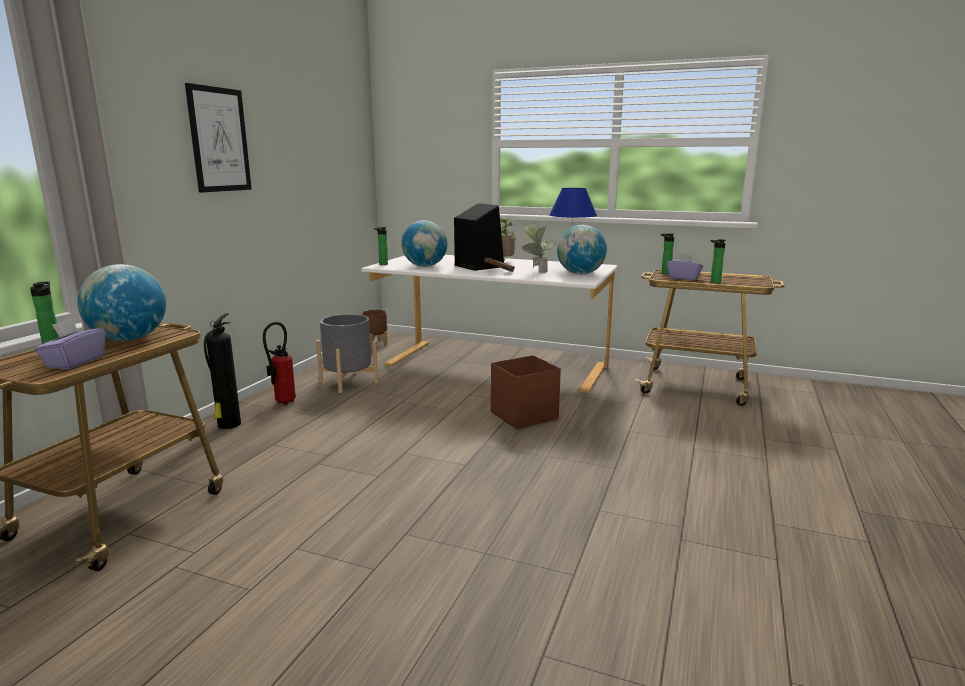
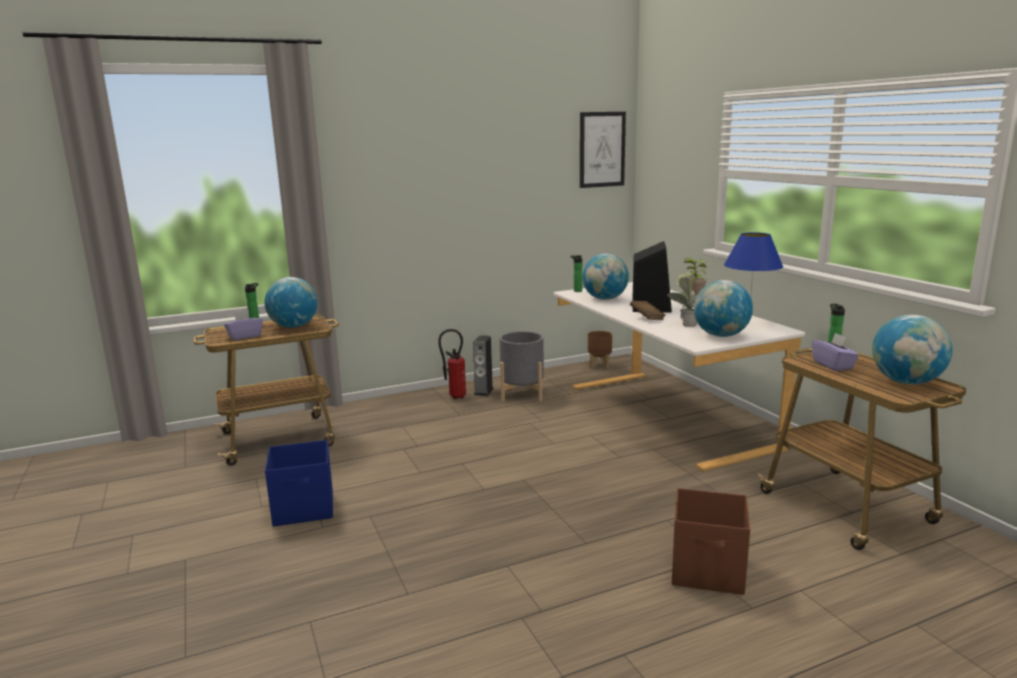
camera: 45 degrees right, 0 degrees up
(219, 140) = (433, 178): picture -> picture (602, 149)
(228, 425) = (401, 403): fire extinguisher -> none
(305, 390) = (483, 391): none -> speaker
(315, 563) = (305, 509): none -> blue storage box
(525, 415) = (601, 470): brown storage box -> brown storage box (708, 571)
(713, 282) = (852, 379): bottle -> none
(738, 278) = (906, 382): none -> globe

